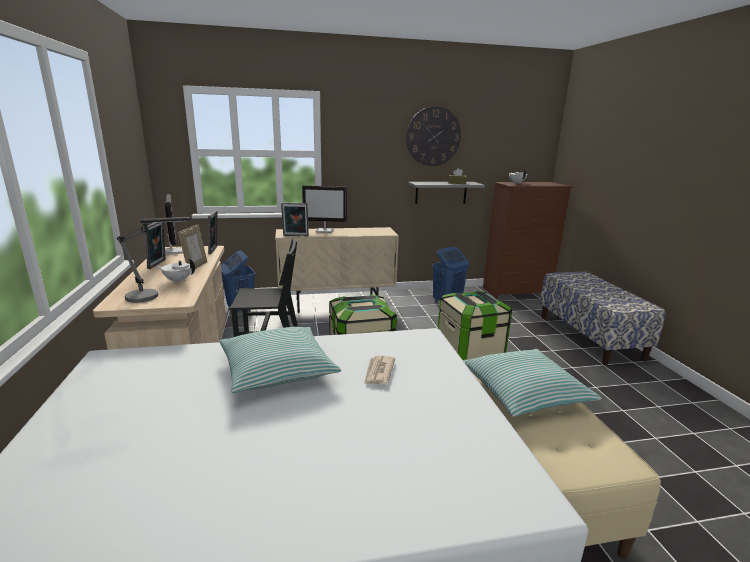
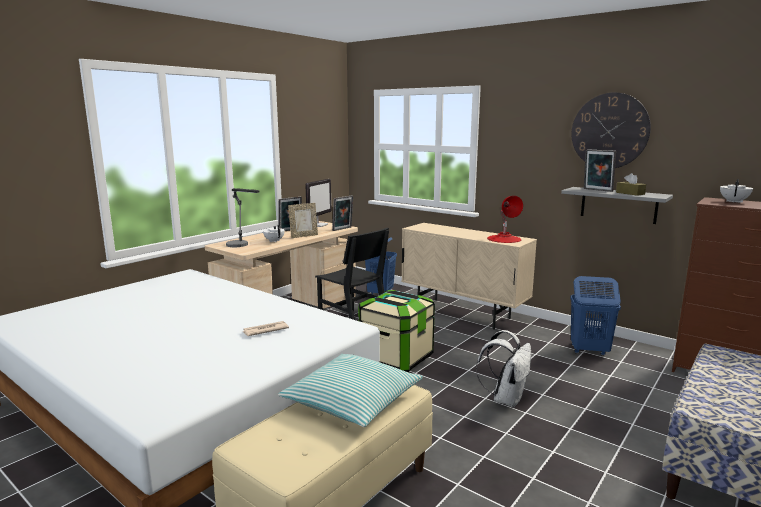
camera: 50 degrees right, 5 degrees down
(277, 369) = (227, 306): pillow -> none
(295, 236) = (421, 230): picture frame -> picture frame (597, 190)
(325, 231) = (459, 230): monitor -> none
(373, 231) = (504, 239): none -> red table lamp
(469, 352) = (506, 399): storage box -> white backpack

